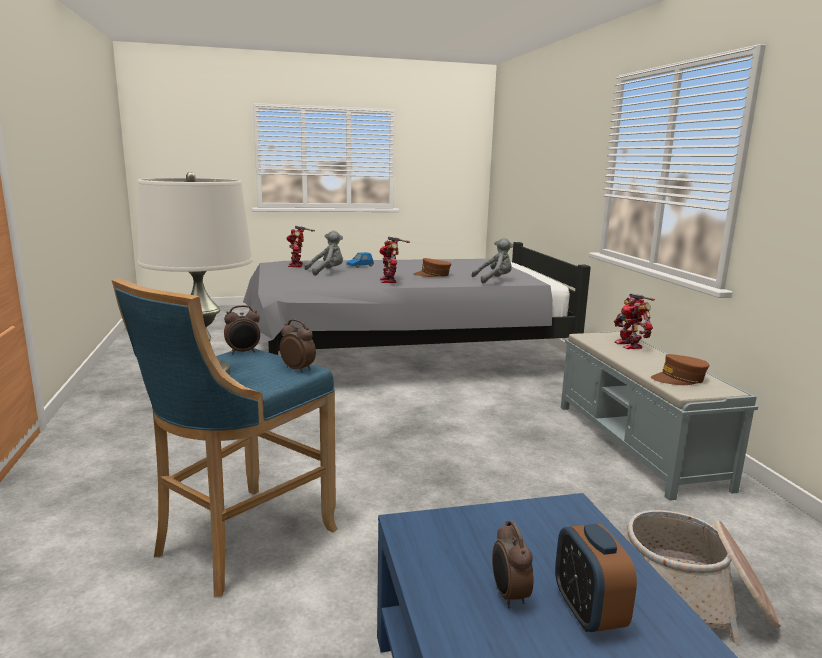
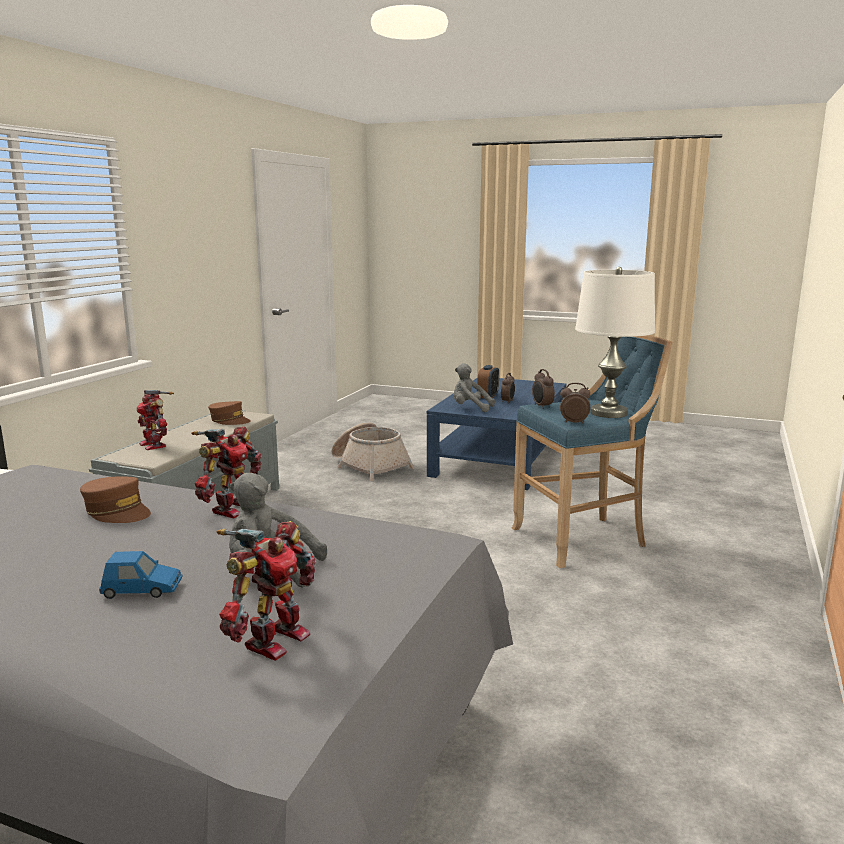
camera: 145 degrees left, 0 degrees up
(494, 280) = (75, 480): grey plush toy -> grey plush toy (470, 408)
(630, 345) = (155, 445): toy robot -> toy robot turned 120 degrees clockwise

